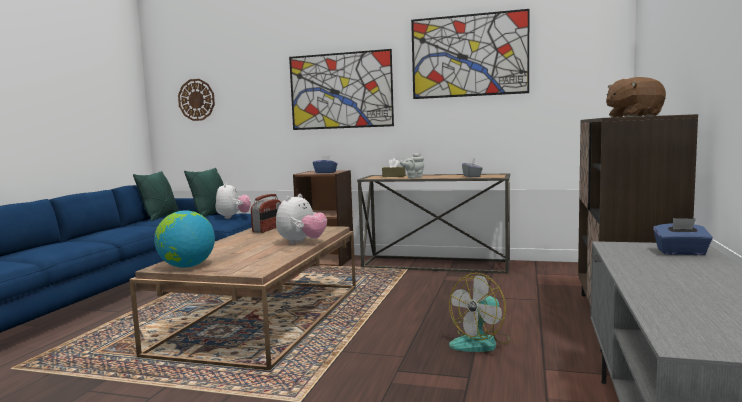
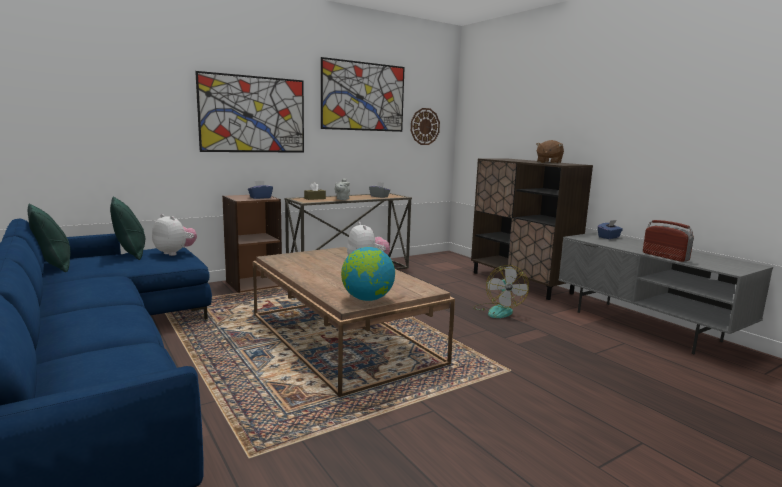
camera: 50 degrees left, 5 degrees up
(196, 100) = (54, 106): wall clock -> wall clock (424, 126)
(268, 229) = (286, 258): radio -> radio (665, 257)

